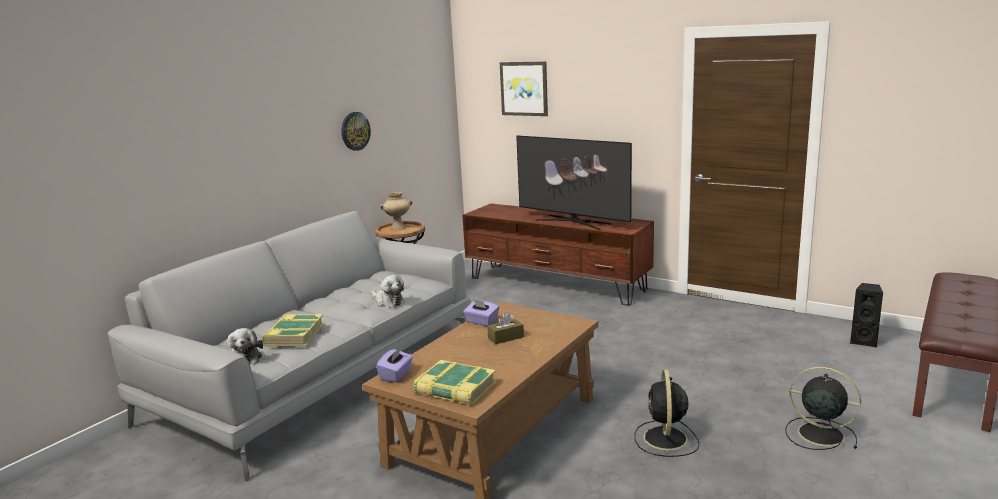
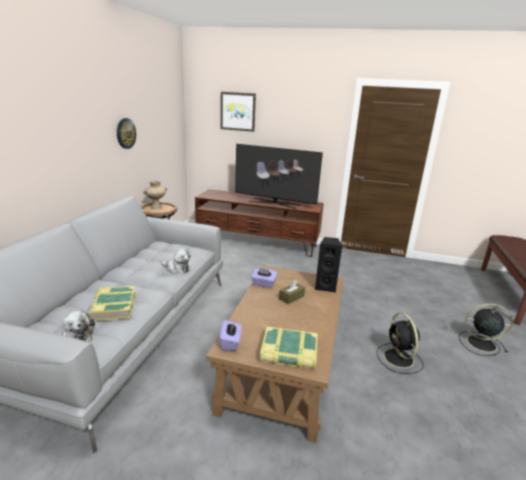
camera: 20 degrees left, 5 degrees up
(864, 341) = (454, 275): black speaker -> black speaker (325, 287)

